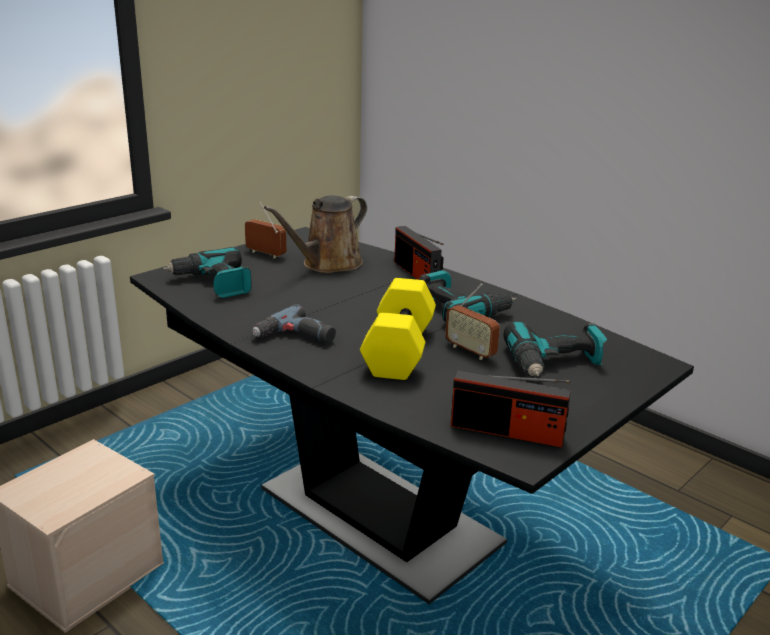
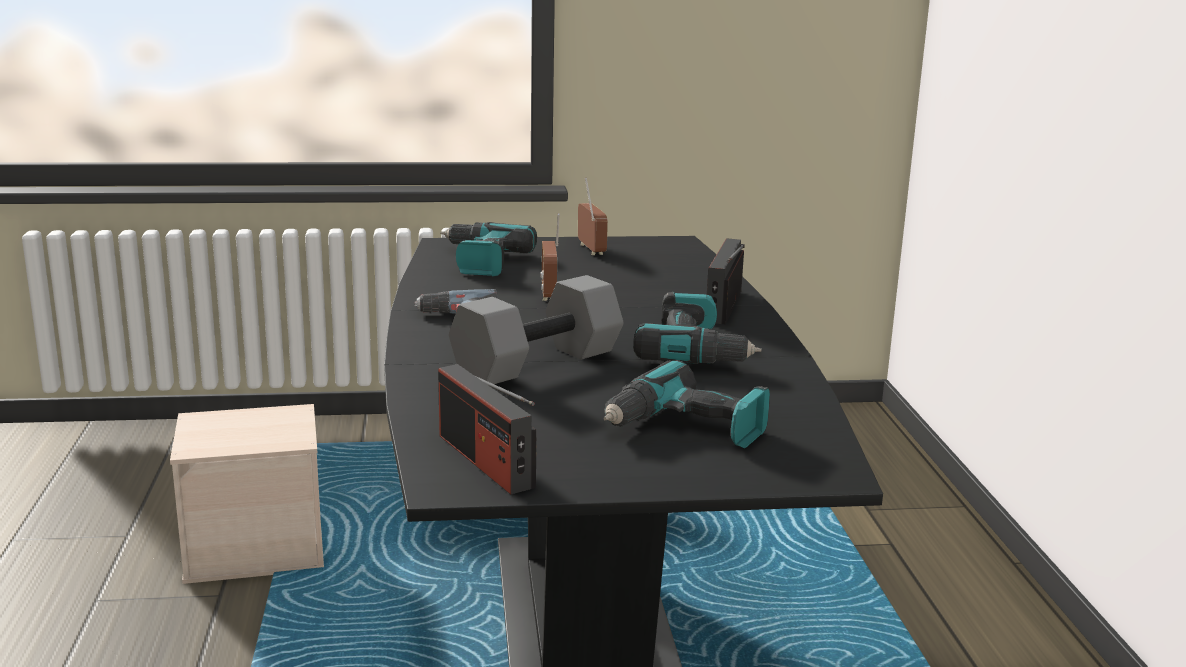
camera: 40 degrees right, 5 degrees down
(327, 264) = (637, 273): brown watering can -> none
(397, 349) = (537, 361): yellow dumbbell -> grey dumbbell
(470, 351) = (614, 387): radio -> radio (549, 293)

